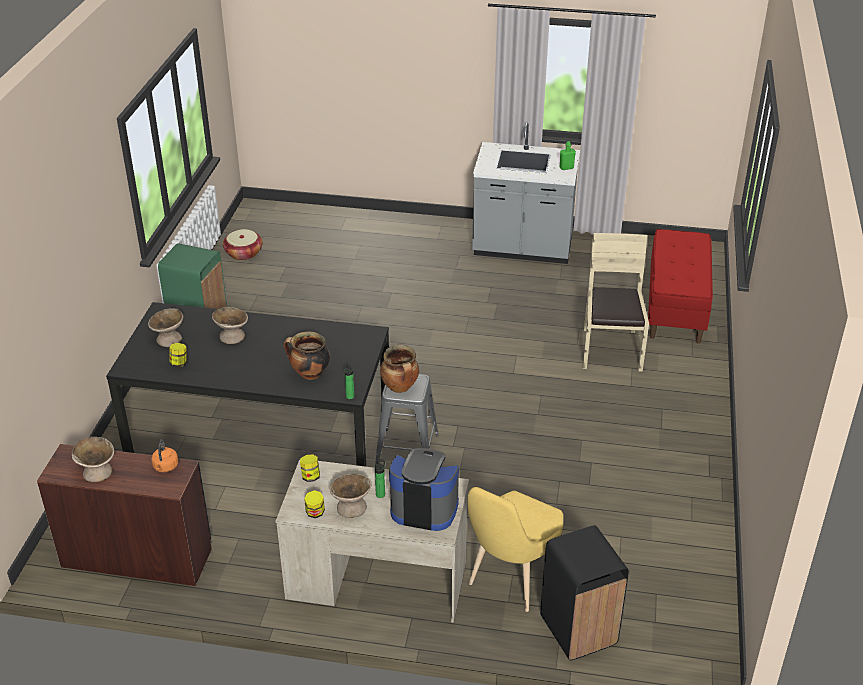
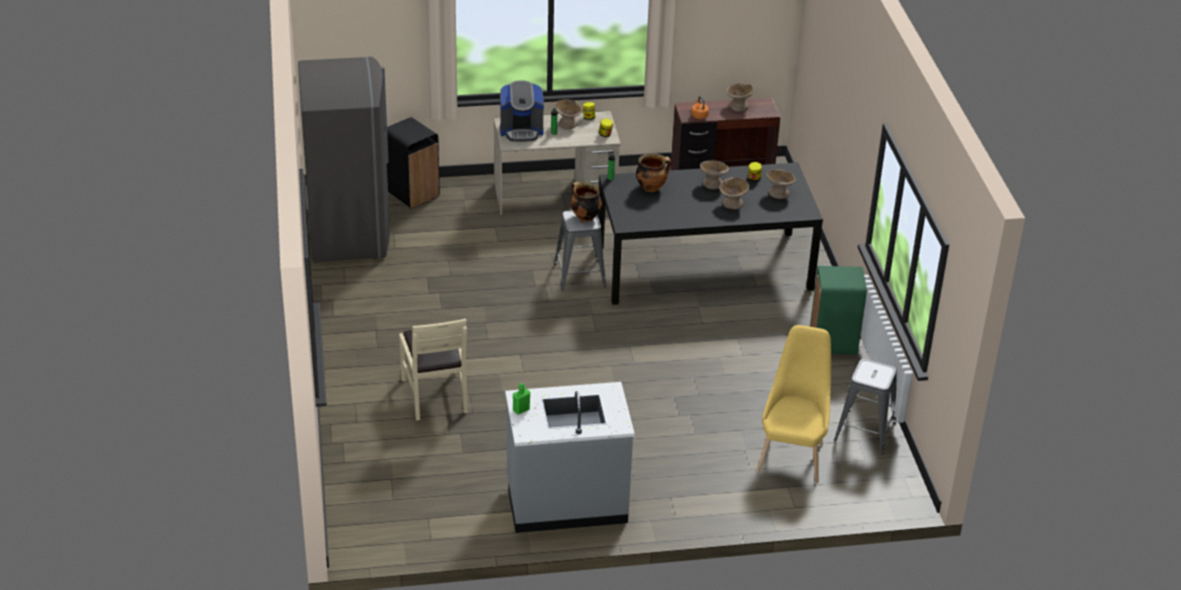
camera: 160 degrees right, 0 degrees up
(233, 365) = (712, 184): none -> beige bowl
(243, 253) = (865, 431): basket -> grey stool
(511, 579) = (465, 211): yellow chair -> yellow chair (792, 455)
(676, 308) = (377, 456): red bench -> none
(680, 574) = (349, 234): none -> grey fridge

